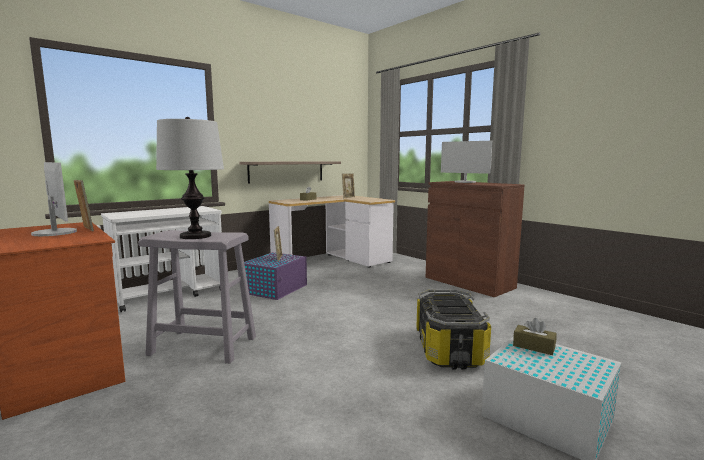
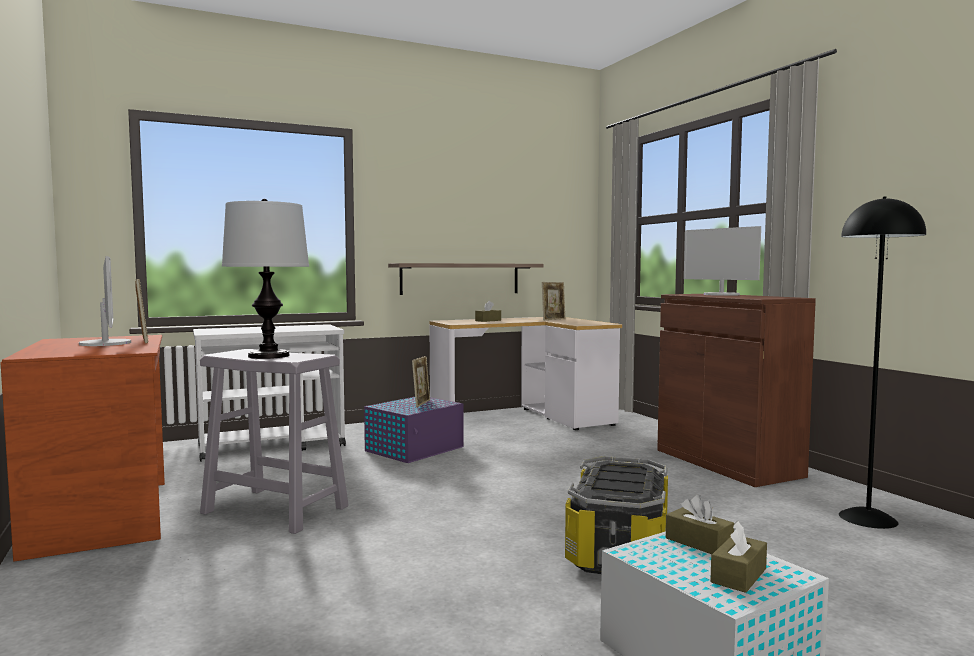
camera: 15 degrees right, 5 degrees down
(564, 311) = (868, 518): none -> black floor lamp
(575, 367) = (738, 575): none -> brown tissue box

